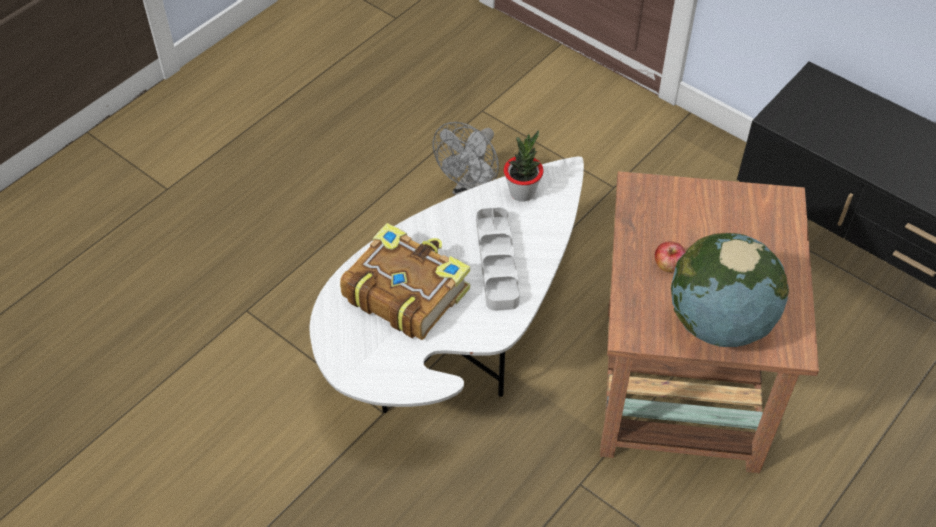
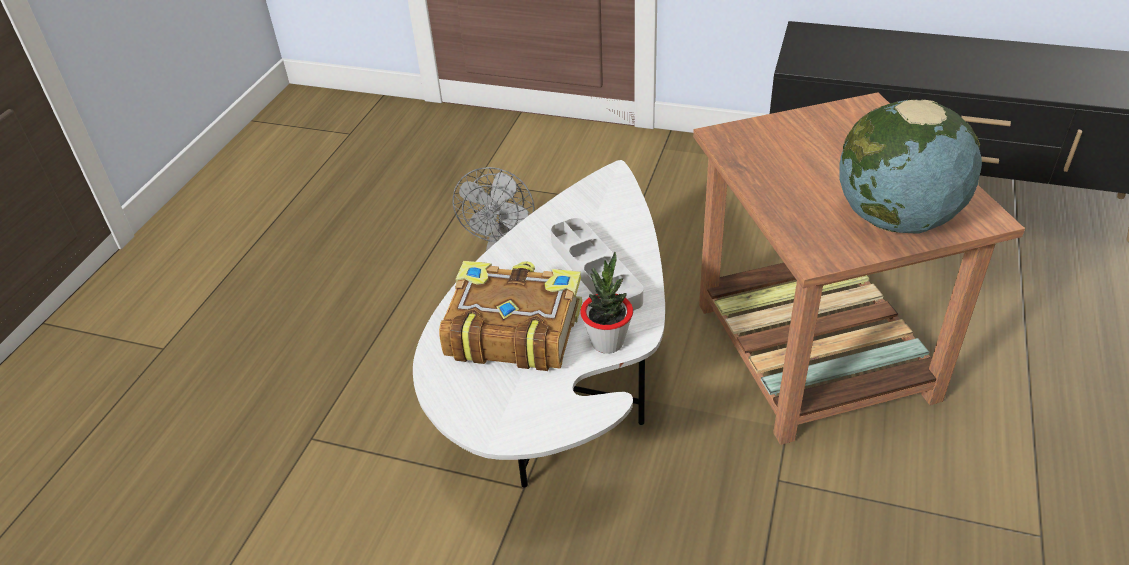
camera: 20 degrees left, 10 degrees down
(522, 192) = (582, 204): potted plant -> potted plant (607, 342)
(668, 265) = (805, 187): apple -> none

